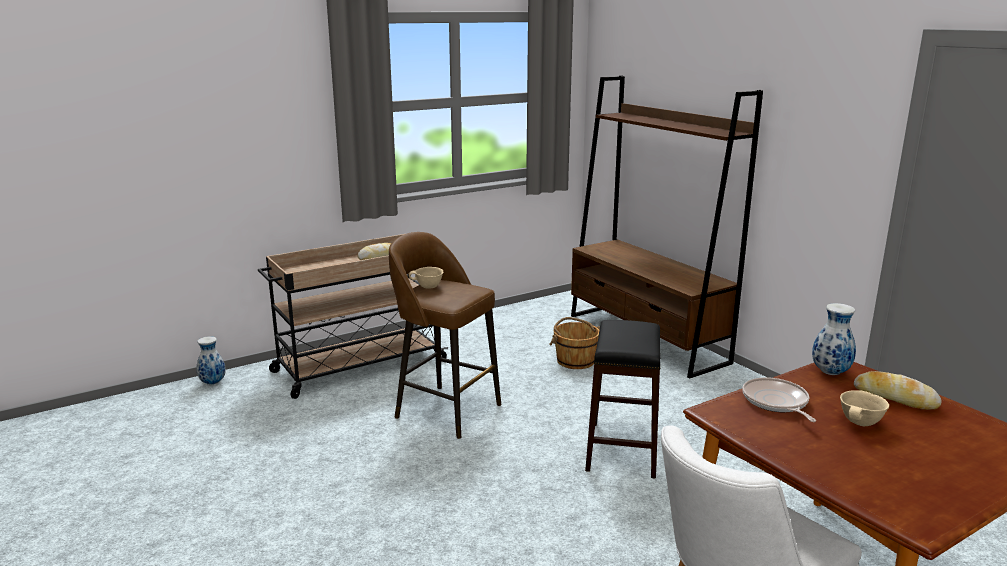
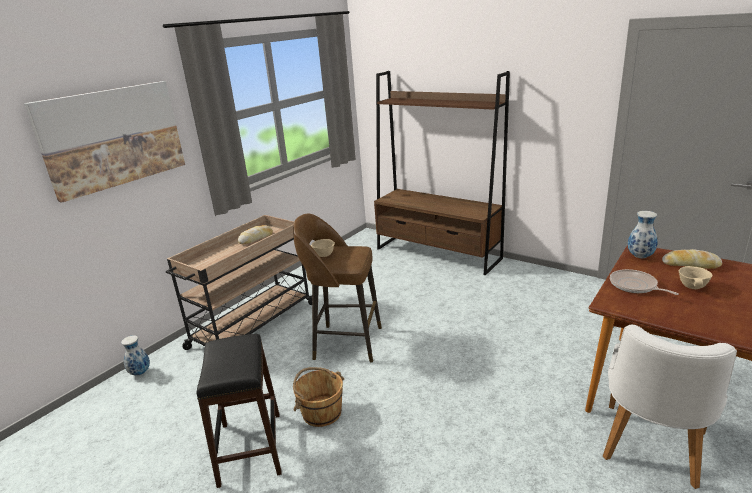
camera: 20 degrees left, 5 degrees up
(235, 108) = (113, 137): none -> picture
(575, 360) = (405, 281): brown bucket -> brown bucket (321, 412)
(621, 449) = (483, 337): black stool -> black stool (250, 448)

